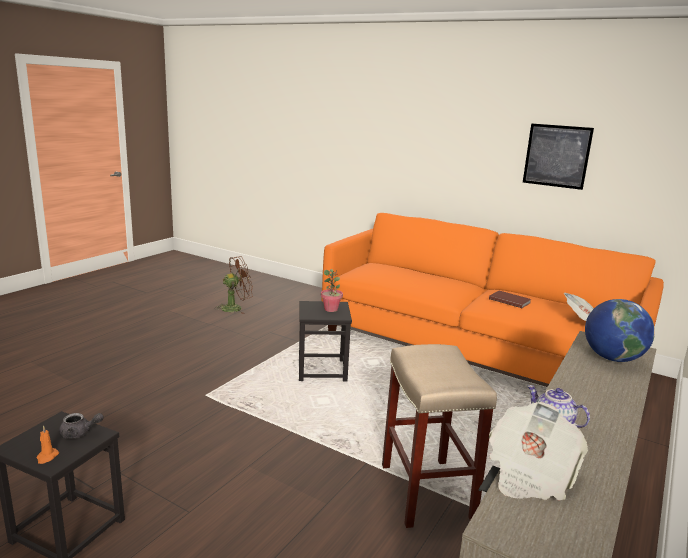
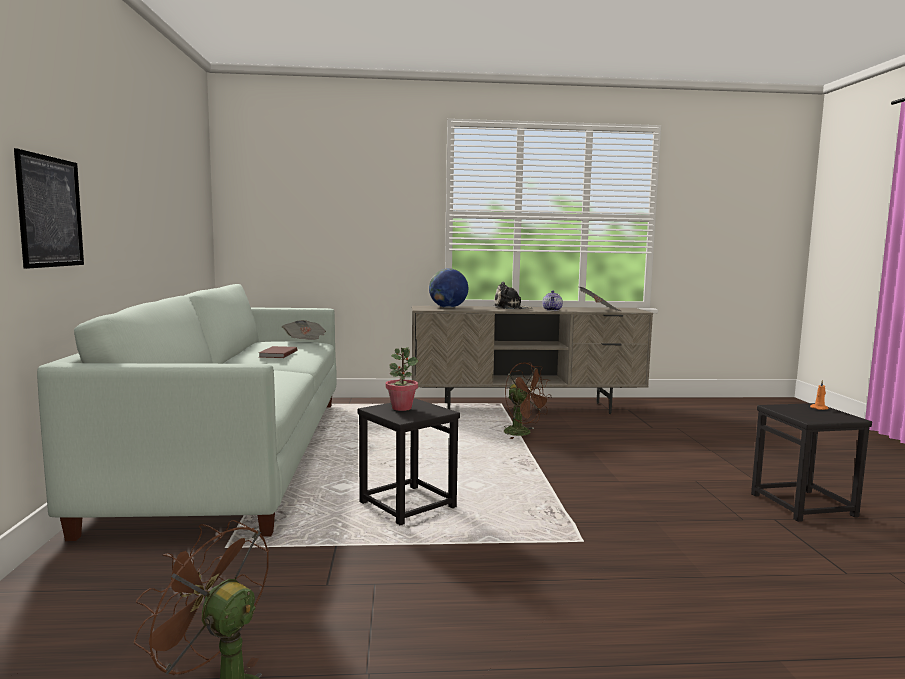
camera: 125 degrees left, 10 degrees down
(79, 433) = (791, 410): grey teapot -> none
(427, 492) = (523, 433): beige stool -> brown fan
(473, 351) = (237, 454): orange sofa -> white sofa
(556, 156) = (158, 191): picture -> picture (50, 212)
(602, 401) = (510, 308): none -> plush toy

